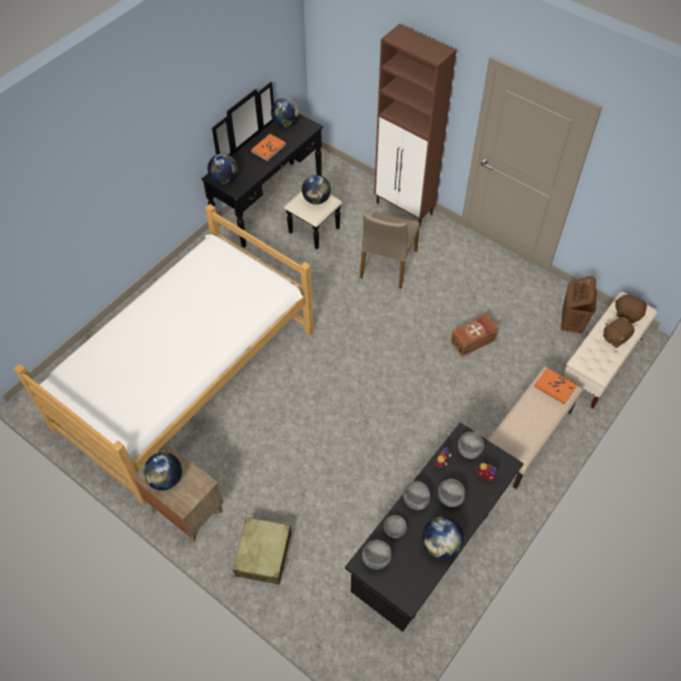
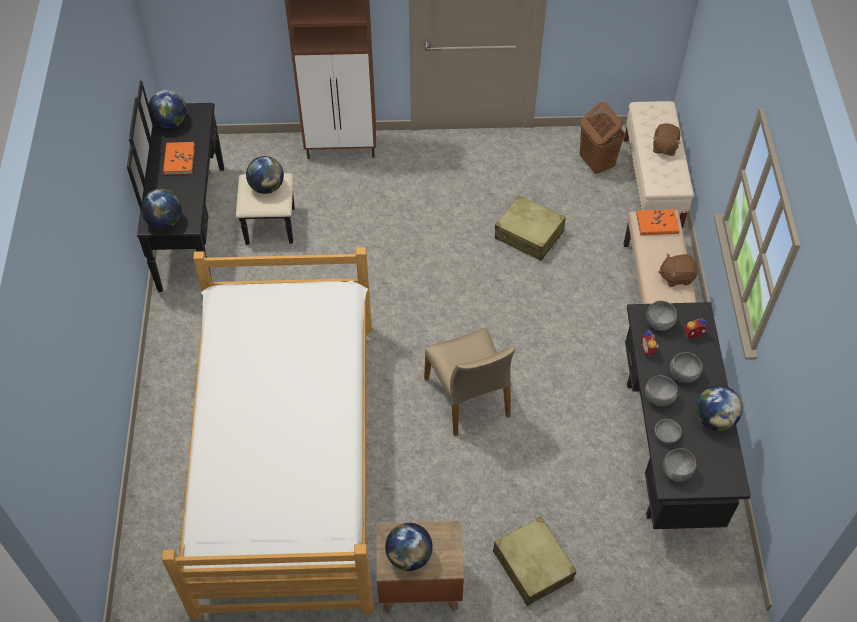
camera: 40 degrees left, 0 degrees up
(387, 264) = (378, 213): beige chair -> beige chair (468, 397)
(473, 341) = (529, 235): brown storage box -> beige suitcase
(628, 313) = (654, 119): brown plush toy -> brown plush toy (676, 276)

